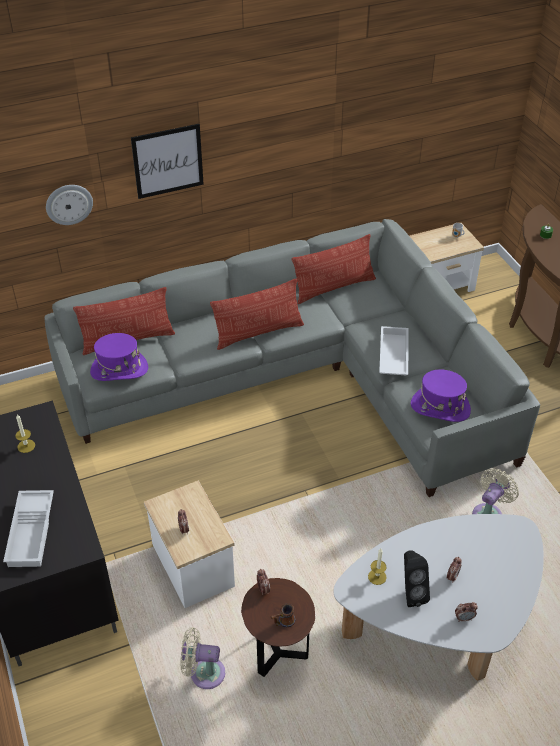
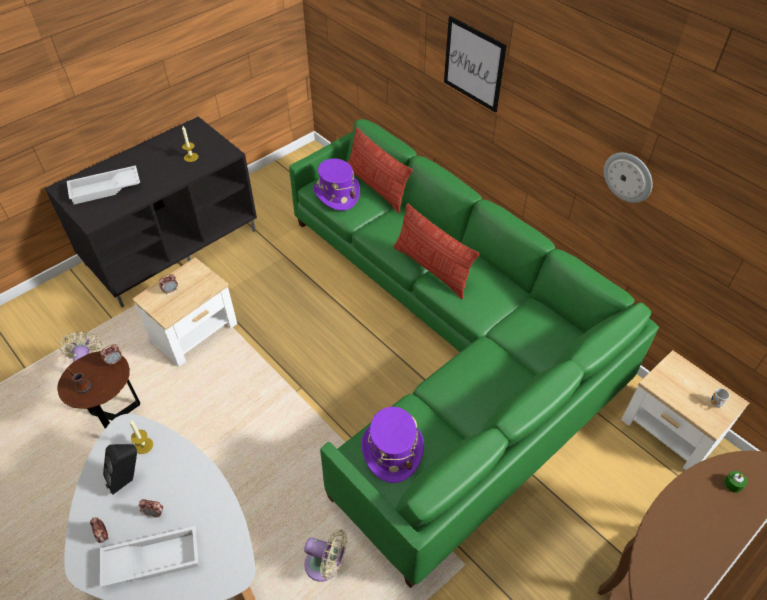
camera: 70 degrees right, 5 degrees up
(69, 204) = (398, 45): wall clock -> wall clock (628, 177)
(303, 377) = (447, 344): grey sofa -> green sofa
(334, 287) = (535, 308): pillow -> none
(392, 355) = (453, 386): white tray -> white tray (153, 558)

